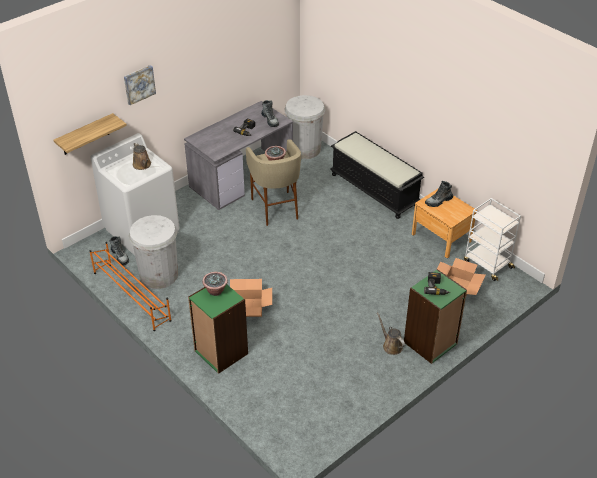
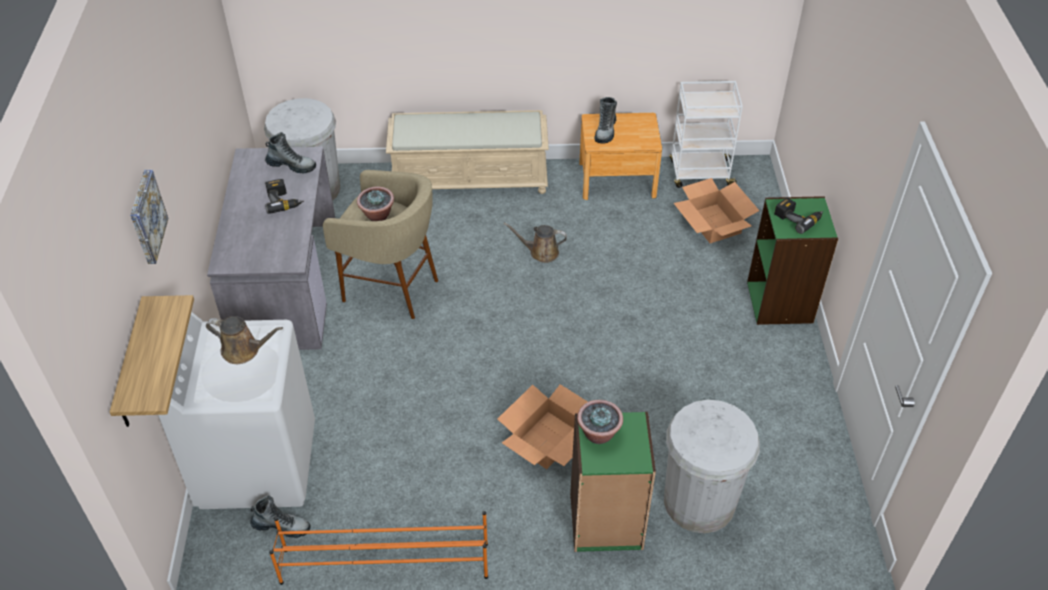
camera: 50 degrees left, 5 degrees up
(159, 275) = (376, 501): white trash can -> white trash can (699, 501)
(375, 190) = (470, 178): black bench -> beige bench
(391, 345) = (752, 339): brown watering can -> brown watering can (541, 252)

